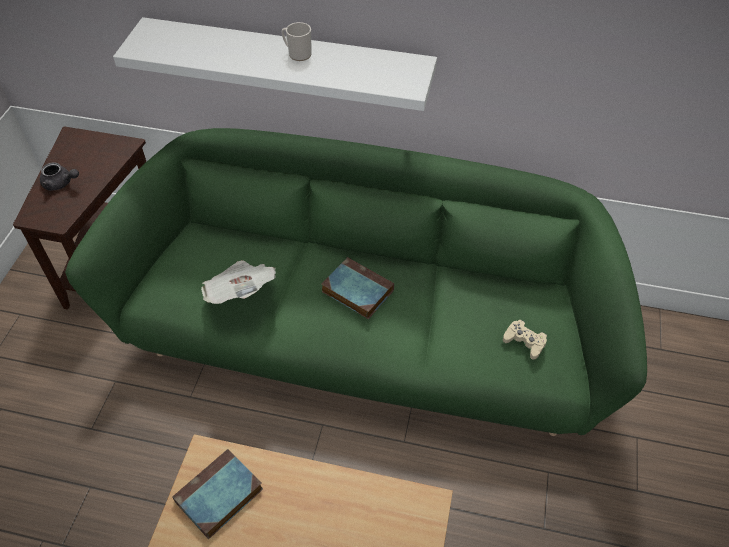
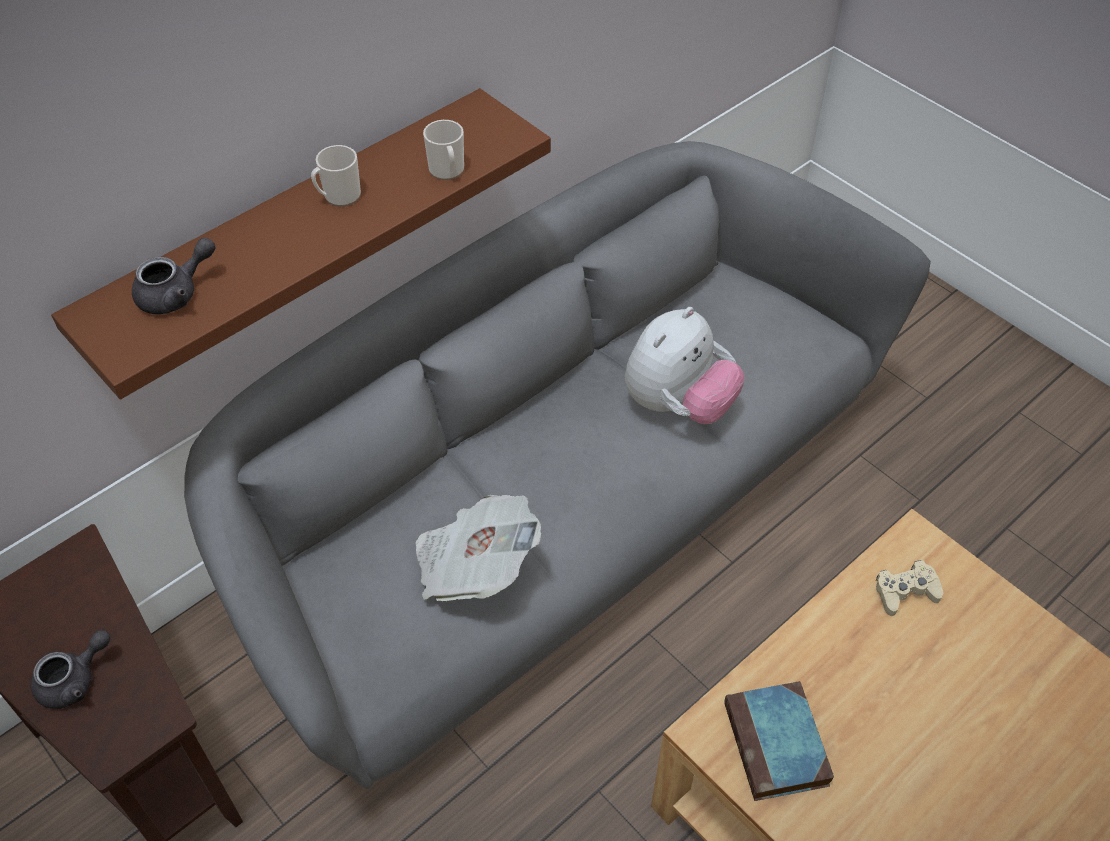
camera: 55 degrees left, 0 degrees up
(184, 42) = (176, 293): none -> grey teapot
(288, 63) = (293, 230): white shelf -> brown shelf
(354, 78) = (447, 171): none -> mug
(356, 290) = (576, 442): book -> none
(364, 337) = (557, 517): green sofa -> grey sofa
(429, 324) = (678, 404): none -> plush toy
(524, 342) = (769, 338): beige game controller -> beige game controller (905, 592)

